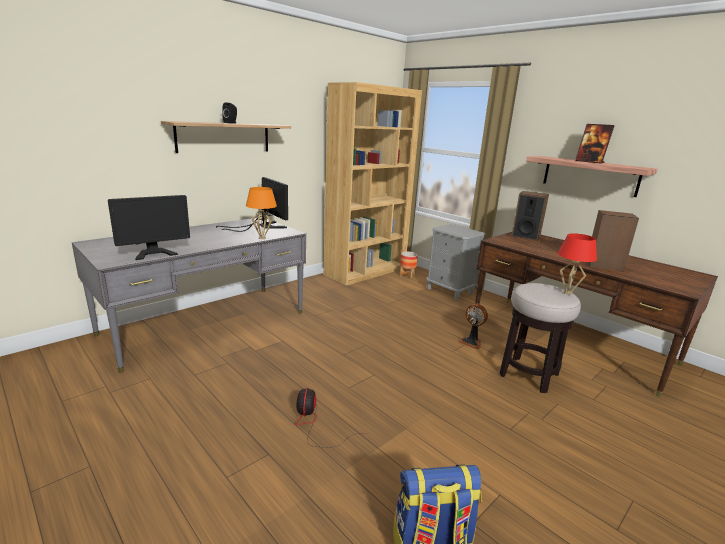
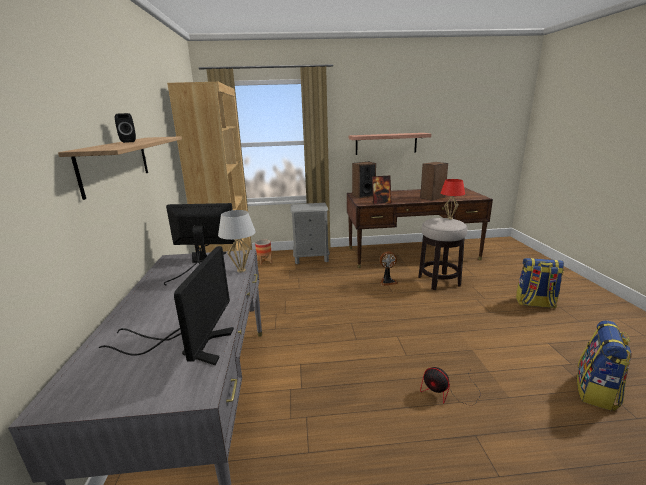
camera: 50 degrees left, 0 degrees up
(262, 238) = (241, 270): orange table lamp -> white table lamp
(590, 162) = (390, 134): picture frame -> picture frame (381, 202)
(600, 470) = (535, 303): none -> backpack

